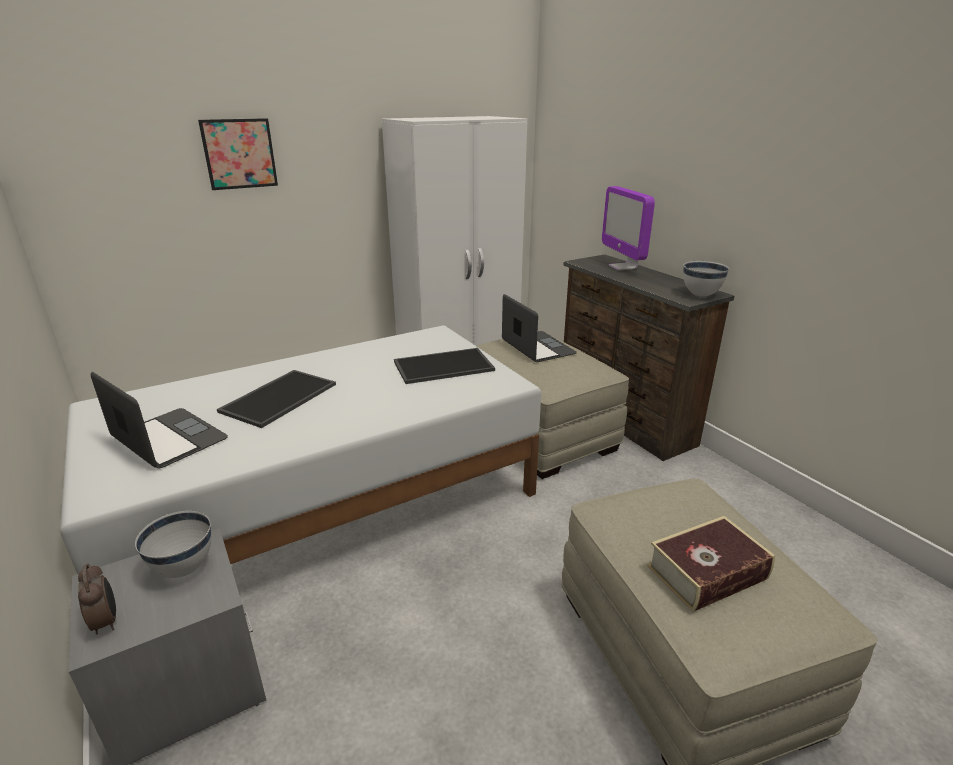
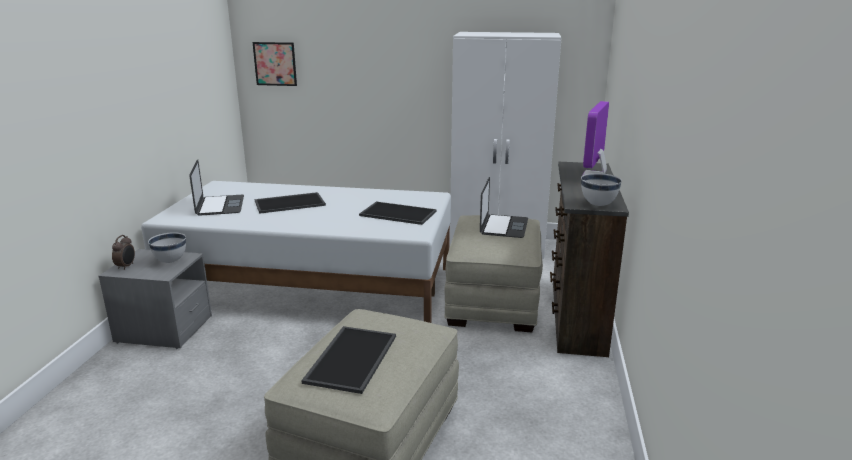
camera: 40 degrees right, 5 degrees down
(239, 154) = (356, 51): picture -> picture (275, 64)
(707, 572) = (350, 357): book -> tray

